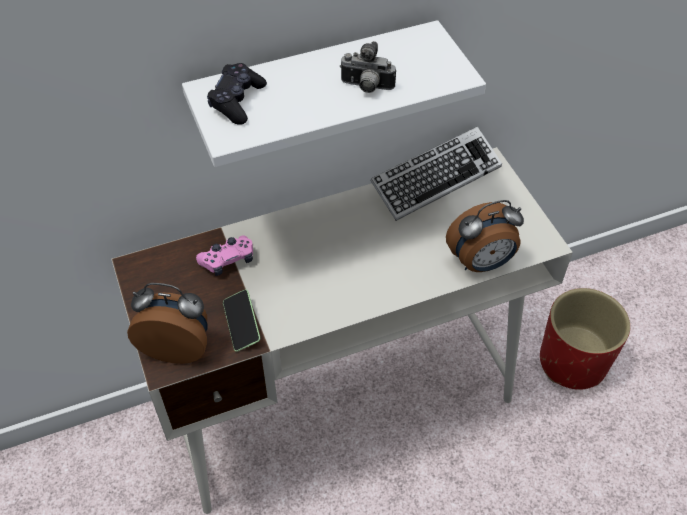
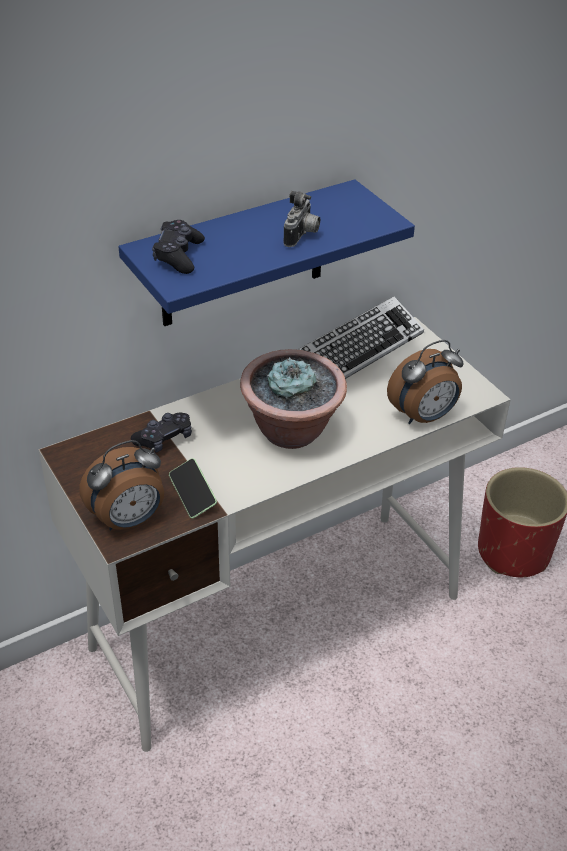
camera: 10 degrees left, 10 degrees down
(177, 346) = (129, 520): alarm clock -> alarm clock turned 150 degrees clockwise
(228, 260) = (164, 439): pink game controller -> black game controller
(315, 91) = (243, 256): white shelf -> blue shelf
(350, 265) = (292, 431): none -> potted plant
(366, 87) = (302, 236): camera -> camera turned 75 degrees counterclockwise

